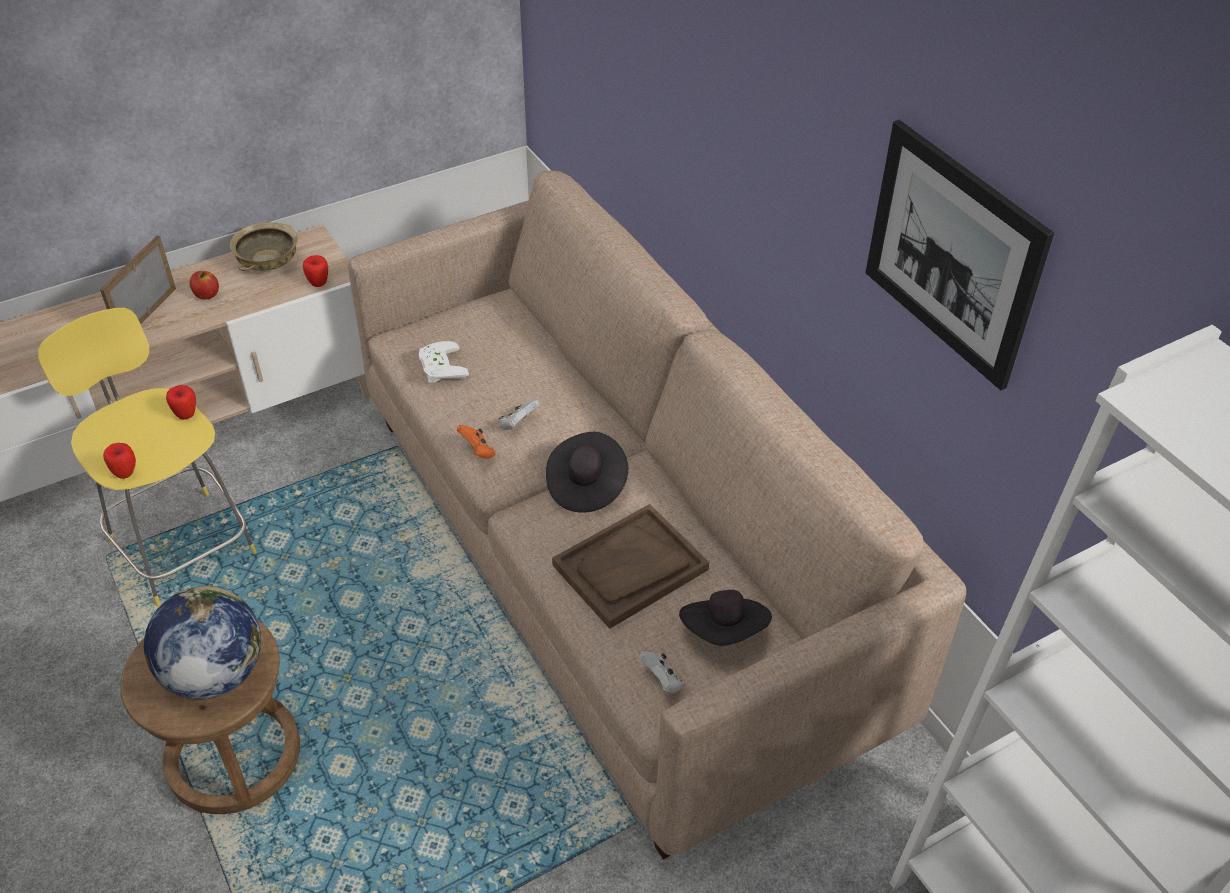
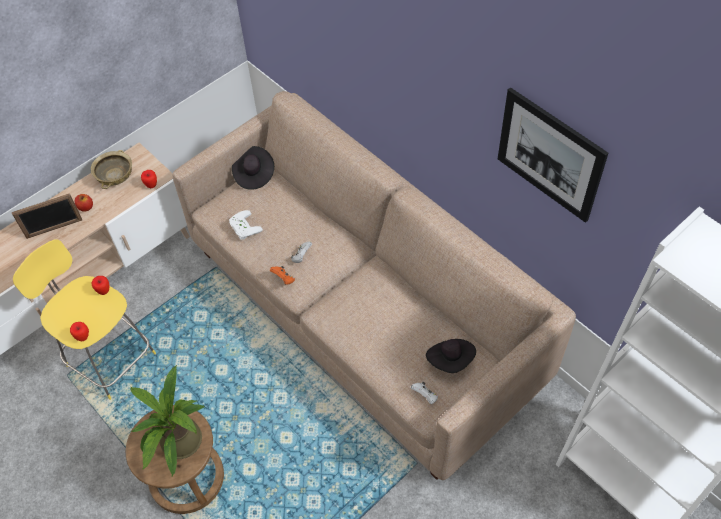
camera: 10 degrees left, 10 degrees up
(147, 314) = (54, 228): picture frame -> picture frame turned 120 degrees counterclockwise
(214, 674) = (178, 445): globe -> potted plant
(586, 485) = (351, 287): black hat -> black hat (254, 174)
(630, 568) = (390, 333): brown tray -> none

